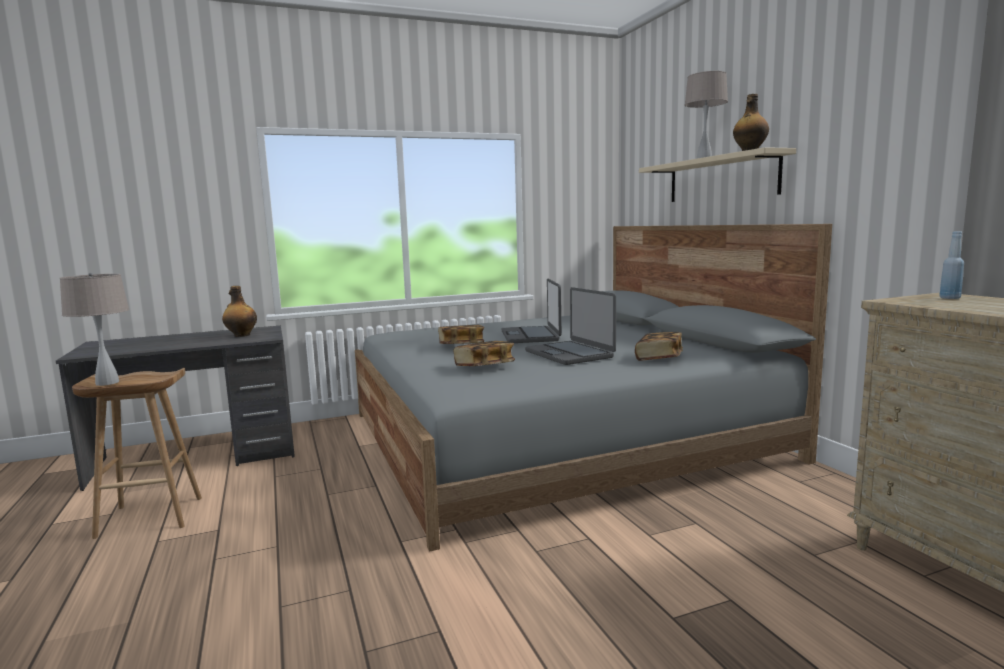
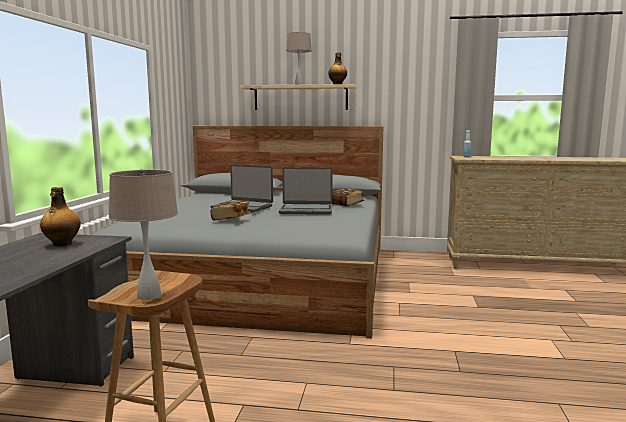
camera: 60 degrees left, 0 degrees up
(484, 366) = (301, 223): book -> none

